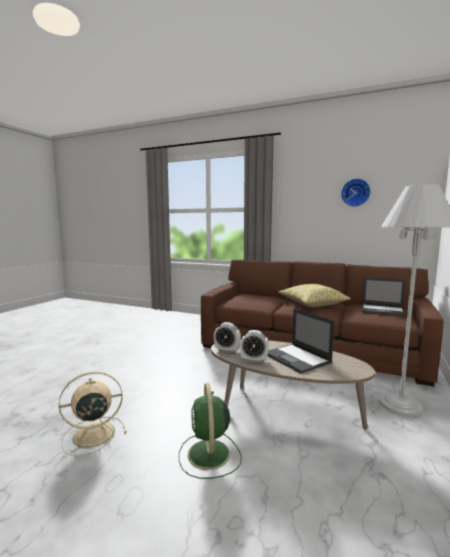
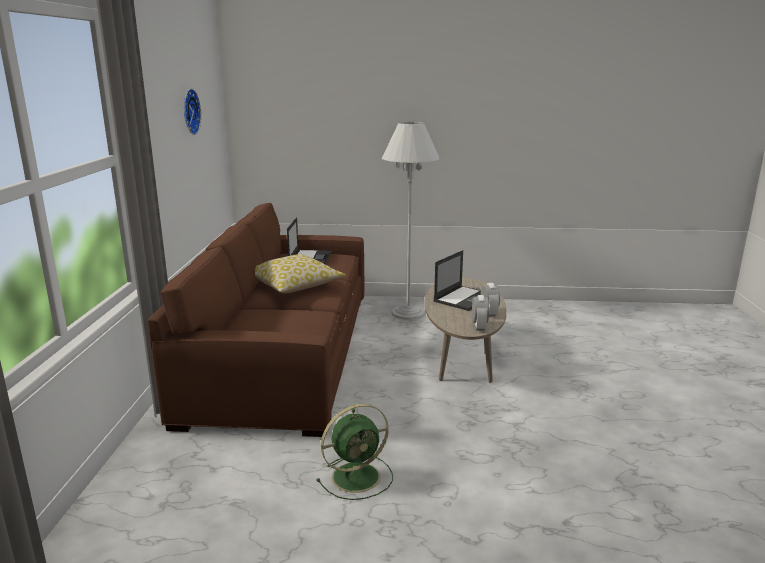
camera: 110 degrees left, 10 degrees up
(92, 435) = (609, 443): beige fan -> none
(209, 455) = (557, 377): green fan -> green fan (358, 476)

